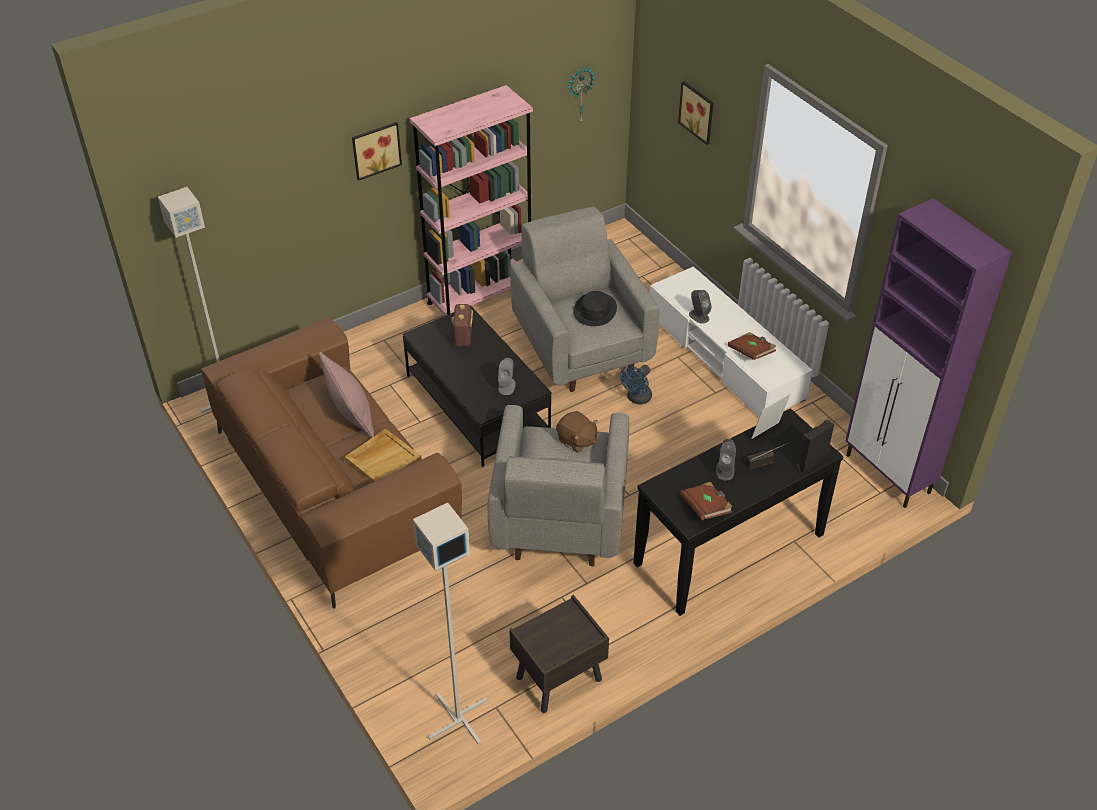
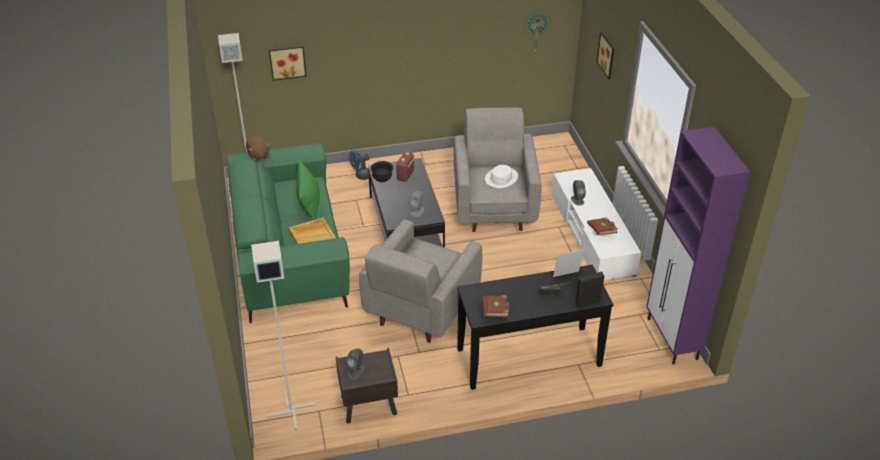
camera: 20 degrees right, 5 degrees down
(335, 486) = (290, 251): brown sofa -> green sofa
(350, 411) = (309, 203): pink pillow -> green pillow
(375, 149) = (376, 38): picture -> picture (287, 62)
(433, 350) = (382, 179): none -> black bowl
(480, 297) = (443, 160): pink bookcase -> none
(576, 440) = (443, 255): brown plush toy -> brown plush toy (258, 156)
(594, 310) = (501, 178): black hat -> white hat
(637, 399) = (515, 246): blue fan -> blue fan (361, 176)
(725, 470) = (523, 291): grey speaker -> grey speaker (356, 371)

